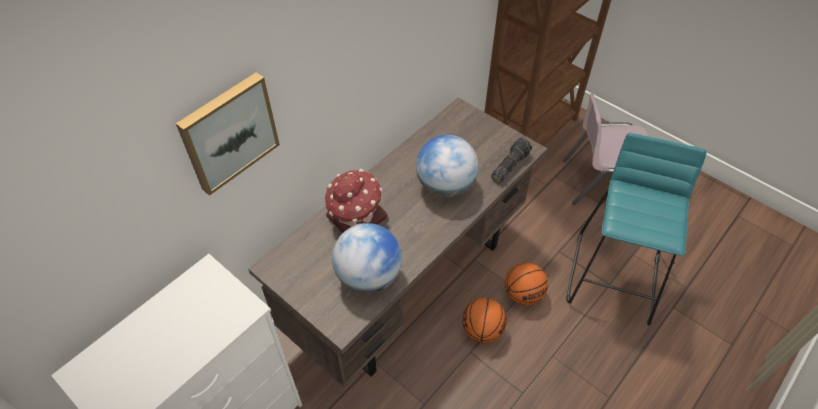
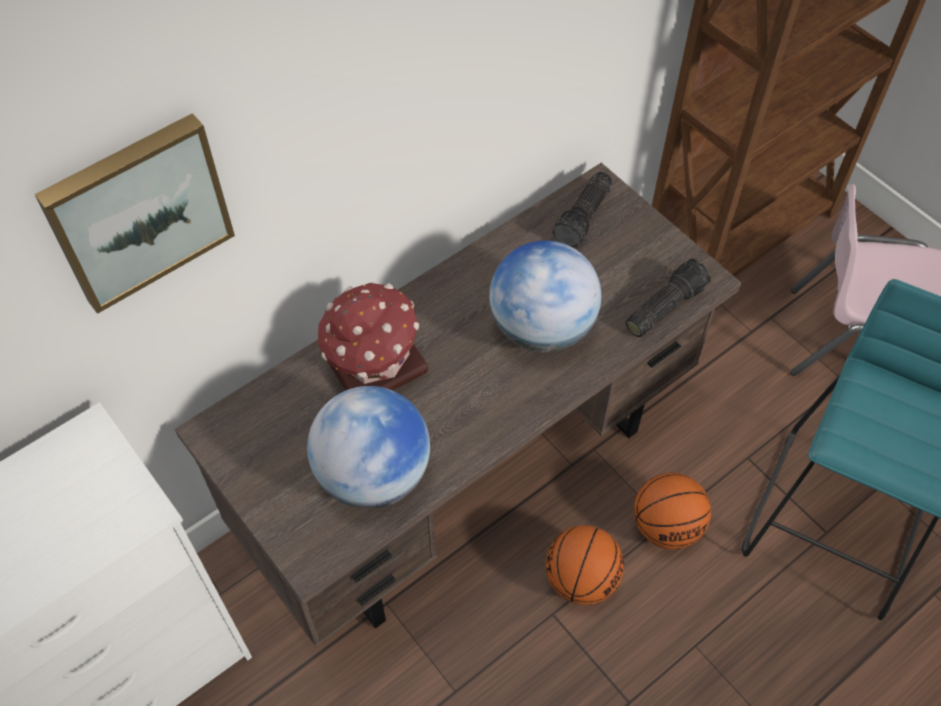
camera: 10 degrees right, 5 degrees up
(455, 126) = (584, 218): none -> flashlight

